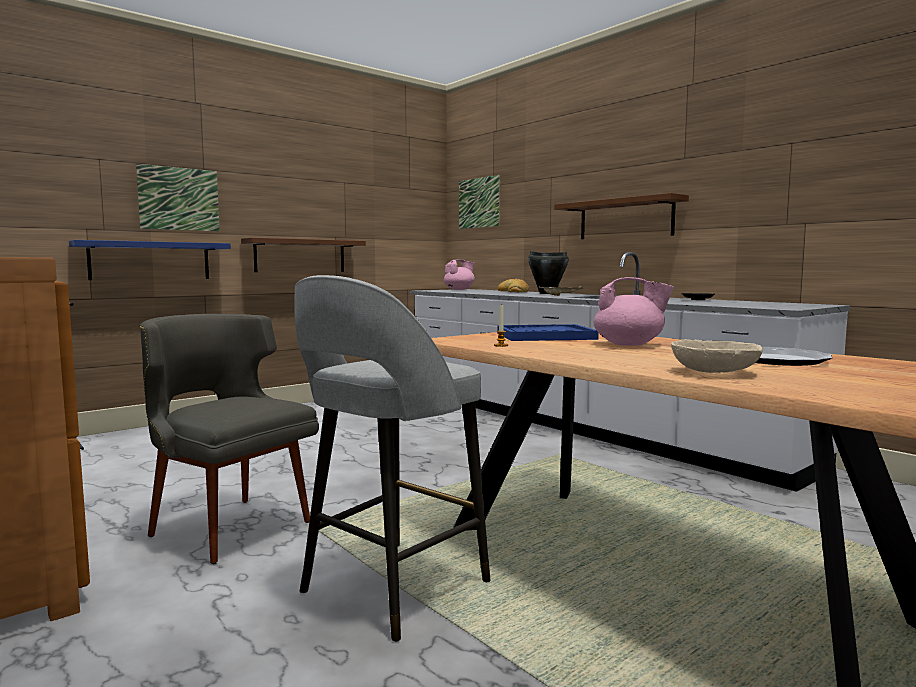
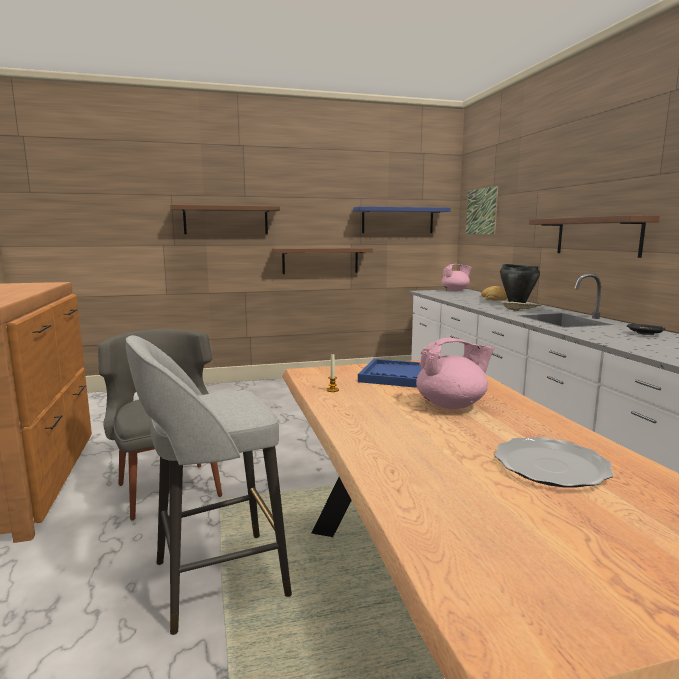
camera: 25 degrees right, 5 degrees up
(150, 261) = (205, 267): blue shelf -> blue shelf (397, 220)
(179, 199) = (226, 220): picture -> brown shelf
(629, 345) = (452, 405): pink teapot -> pink teapot turned 45 degrees counterclockwise
(714, 372) = (426, 481): beige bowl -> none

